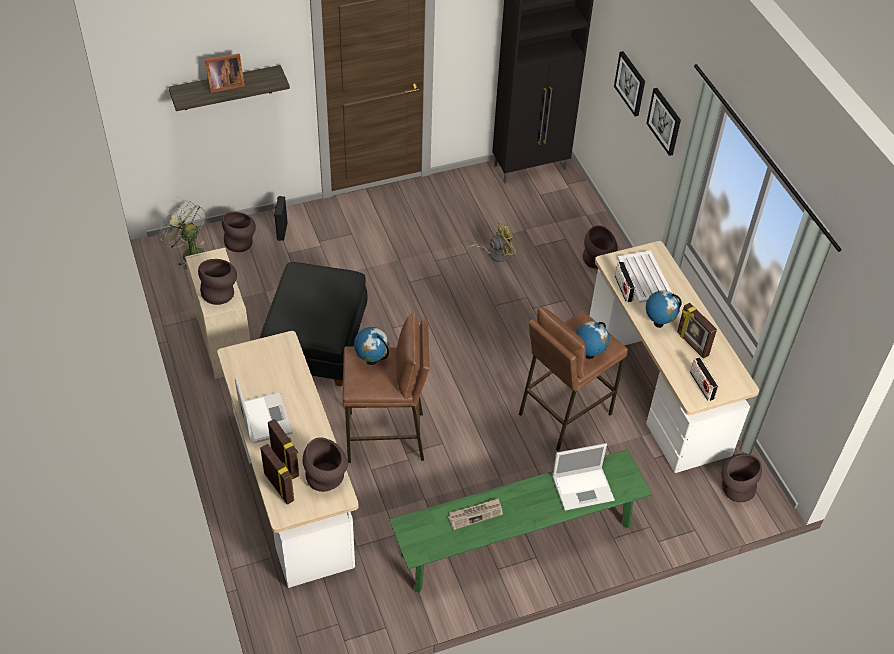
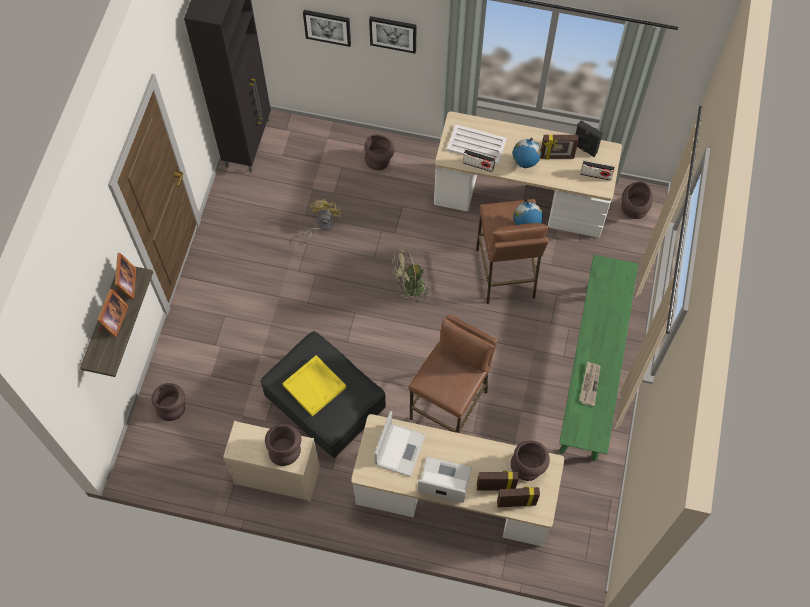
camera: 55 degrees left, 15 degrees up
(189, 253) = (155, 454): green fan -> green fan (409, 289)
(262, 77) = (126, 285): none -> picture frame
(281, 231) = (182, 368): black speaker -> black speaker (584, 149)
(307, 297) = (315, 386): none -> yellow tray
(372, 360) = (438, 374): globe -> none
(584, 488) = (609, 302): laptop -> laptop (400, 448)

